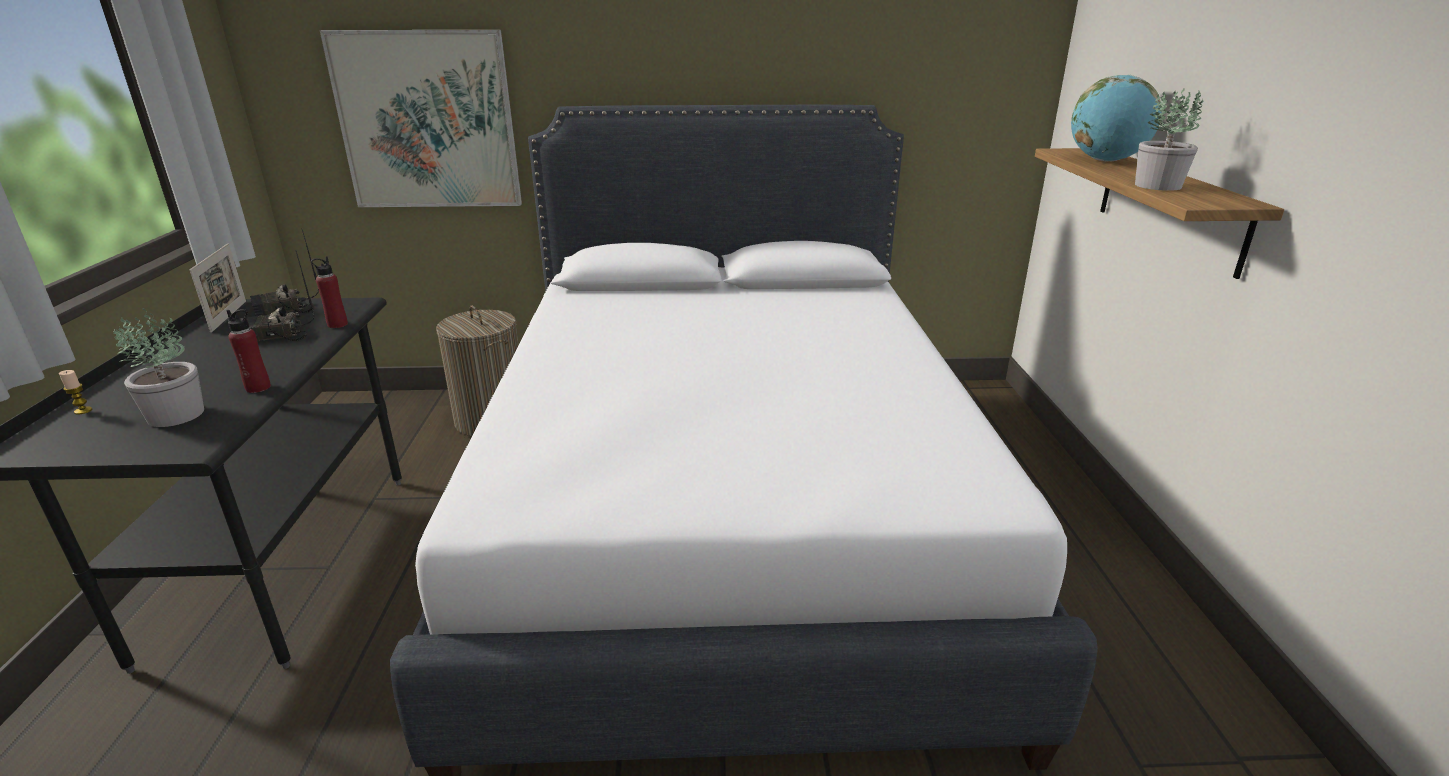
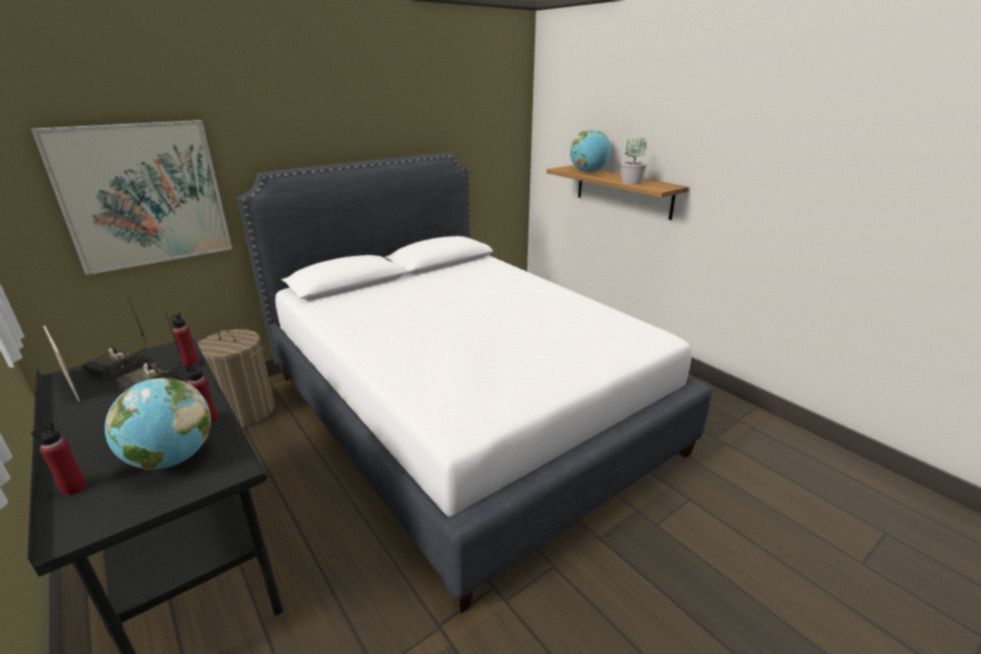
camera: 35 degrees left, 0 degrees up
(83, 411) = (73, 488): candle -> red bottle
(175, 415) = (172, 459): potted plant -> globe

